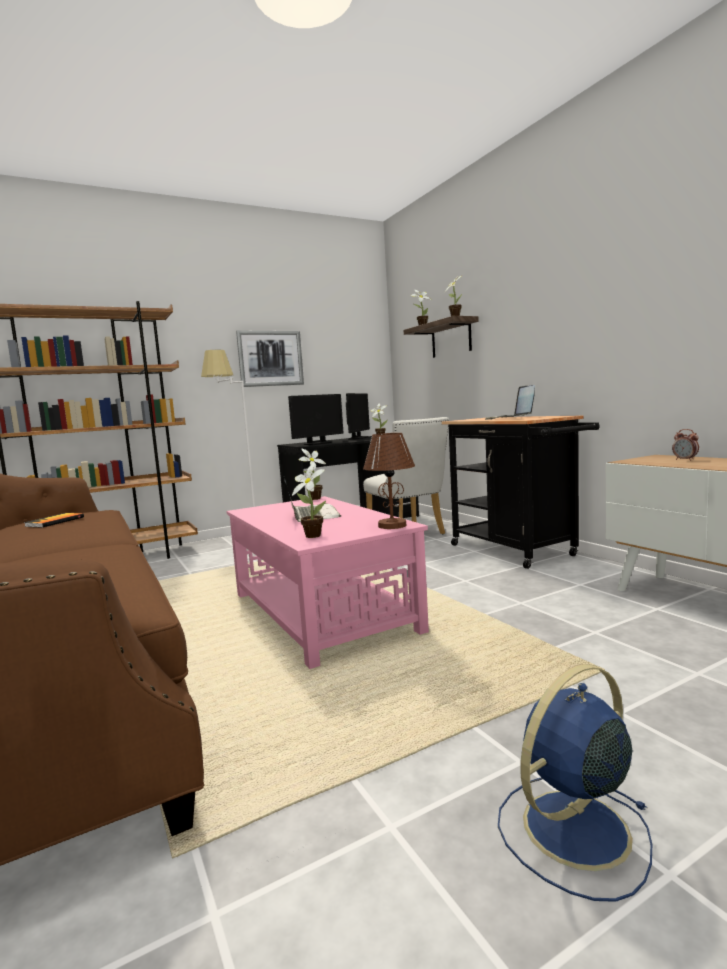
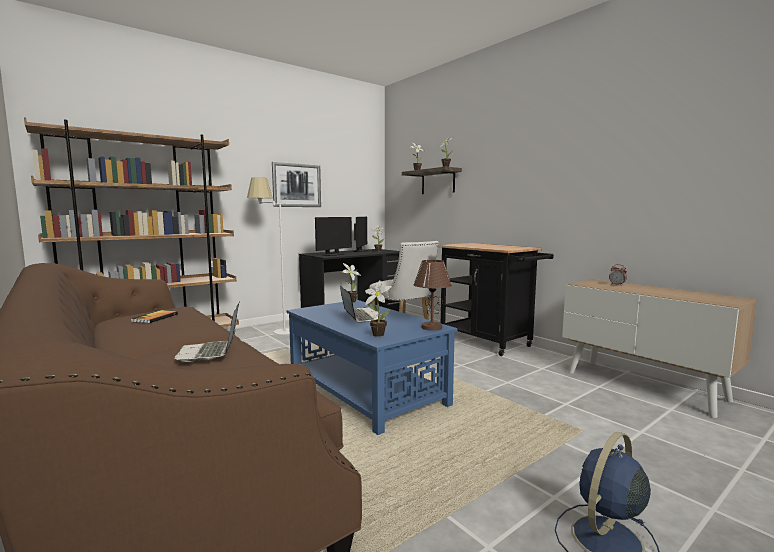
camera: 10 degrees left, 0 degrees up
(321, 612) = (365, 390): pink coffee table -> blue coffee table
(510, 418) = (490, 247): laptop -> laptop (210, 353)

